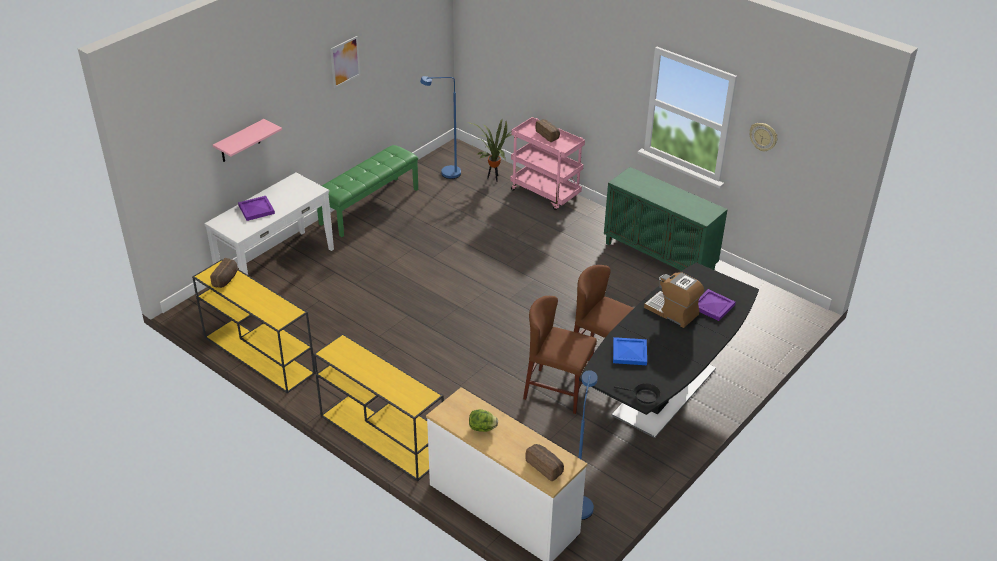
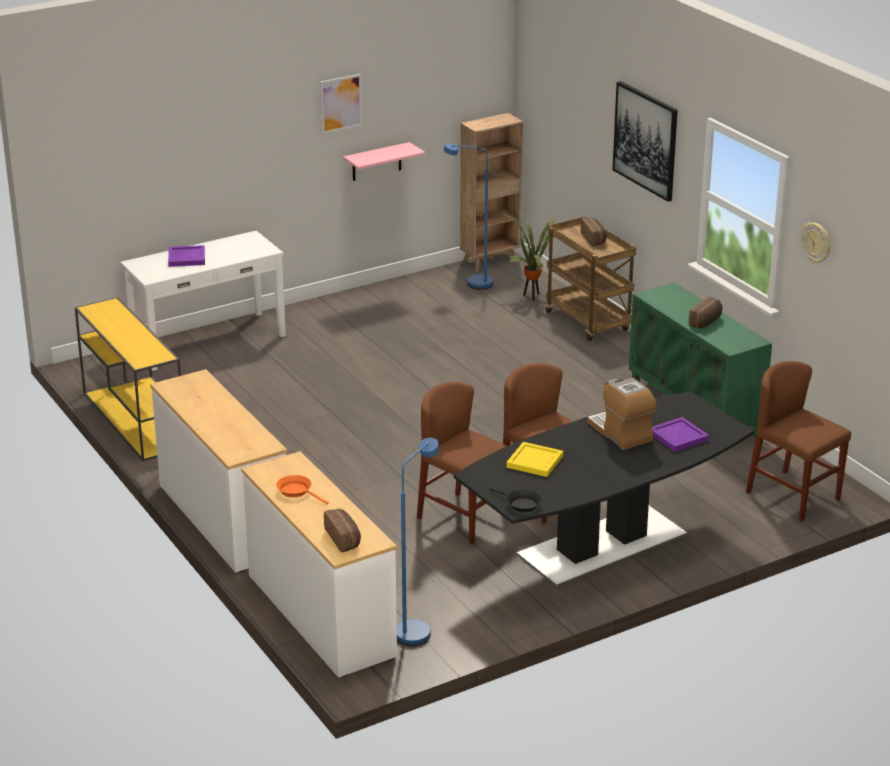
camera: 20 degrees right, 10 degrees down
(226, 279) = (110, 315): bread -> bread (706, 322)
(240, 141) = (180, 170): pink shelf -> pink shelf (376, 162)
(369, 206) = (356, 301): green bench -> none
(380, 436) = (222, 520): yellow console table -> white dresser
(447, 152) = (490, 261): none -> brown bookcase
(482, 428) = (297, 491): lettuce -> orange frying pan
(546, 193) = (589, 322): pink cart -> brown cart
(591, 62) = (645, 140): none -> picture
(630, 352) = (535, 461): blue tray -> yellow tray
(764, 318) = (793, 496): none -> brown chair

